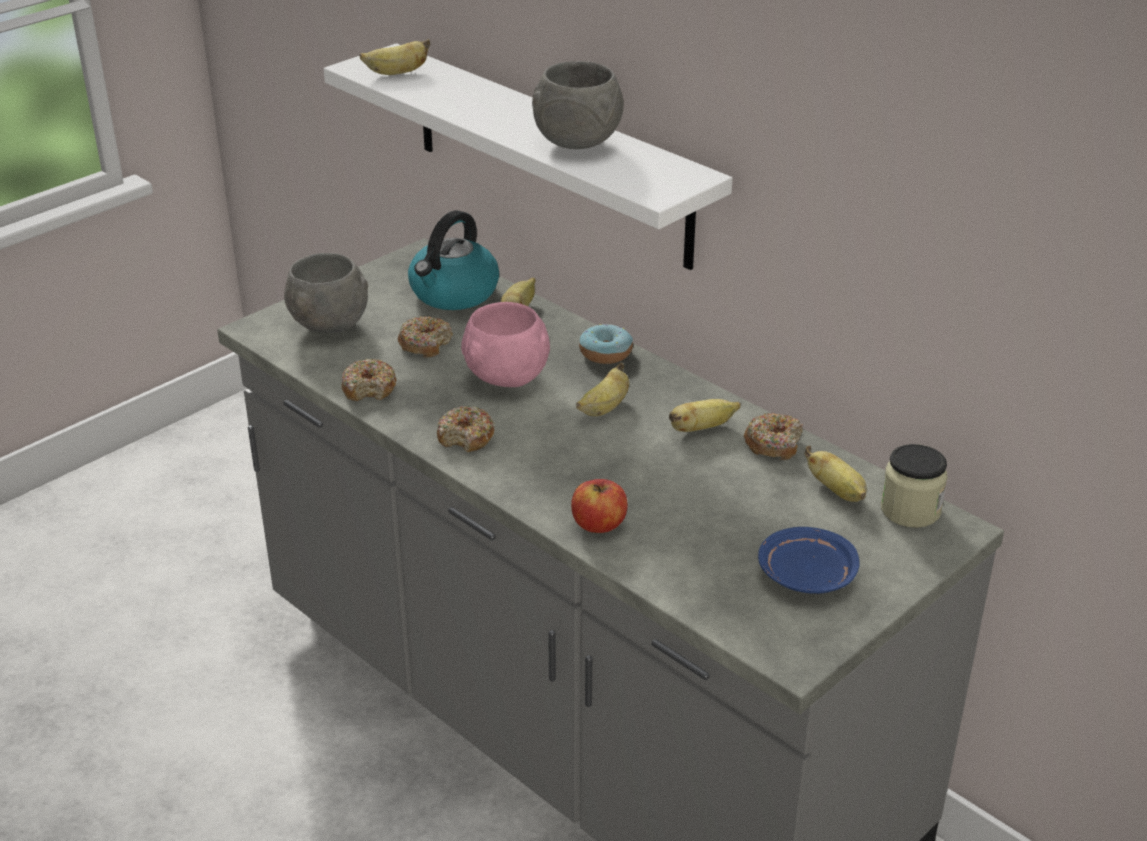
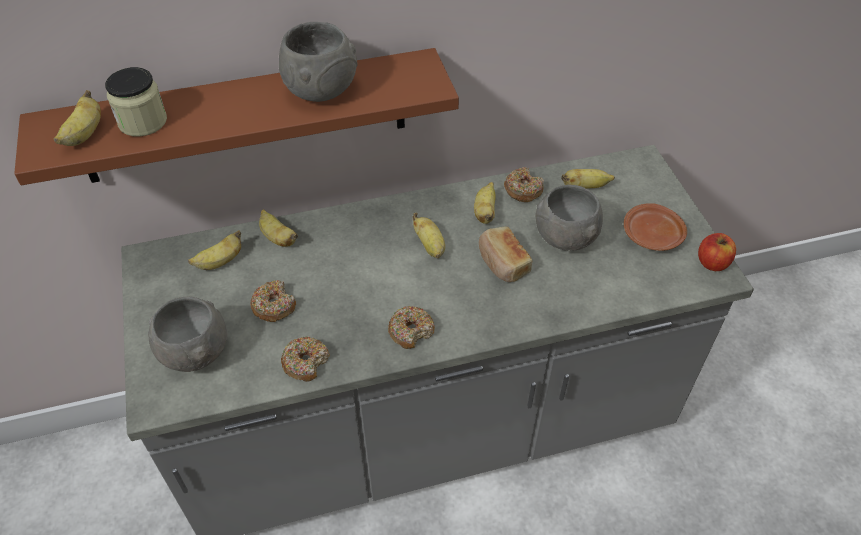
camera: 60 degrees left, 15 degrees up
(453, 293) = (220, 262): kettle -> banana
(505, 379) = (356, 281): pink bowl -> none
(550, 155) = (245, 117): white shelf -> brown shelf
(599, 524) = (552, 304): apple -> apple (712, 262)
(605, 353) = (367, 217): donut -> none
(629, 467) = (502, 263): none -> bread
(719, 504) = (566, 240): none -> grey bowl
(806, 575) = (652, 236): blue plate -> brown plate
(910, 510) = (618, 168): jar -> jar (143, 122)

